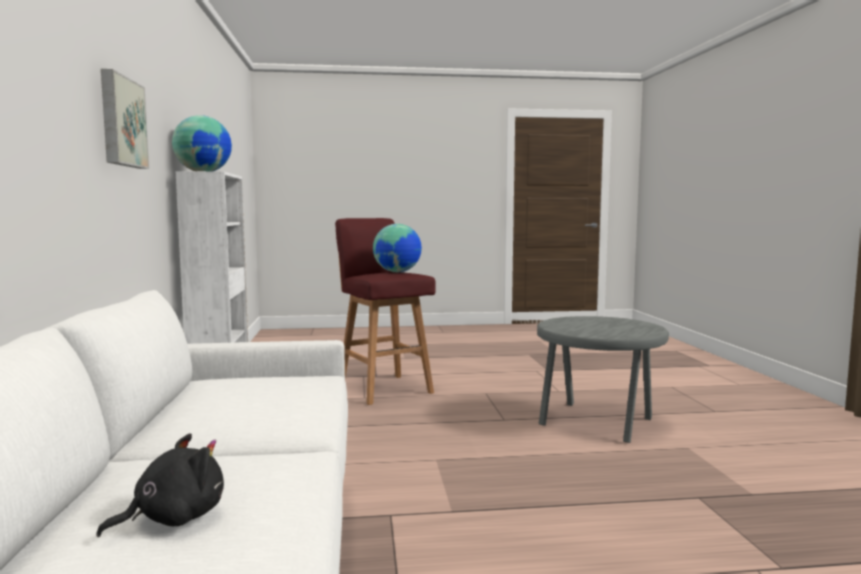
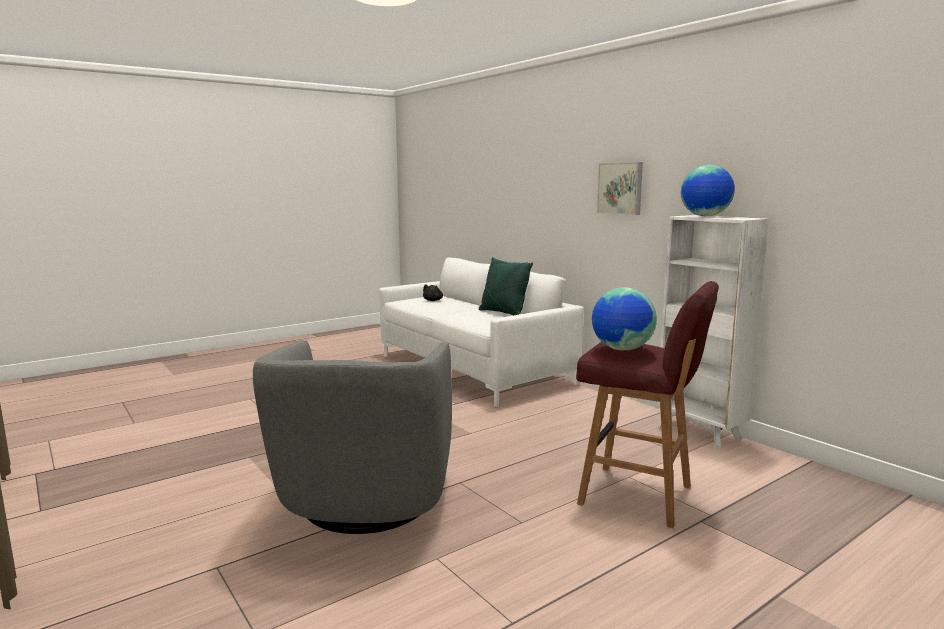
camera: 150 degrees right, 5 degrees up
(194, 402) = (503, 313): none -> green pillow
(598, 423) = (366, 501): grey side table -> grey armchair

